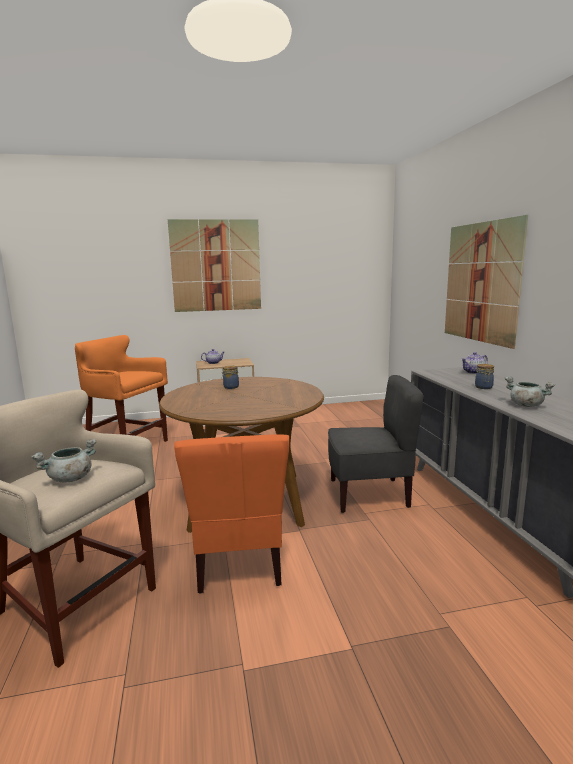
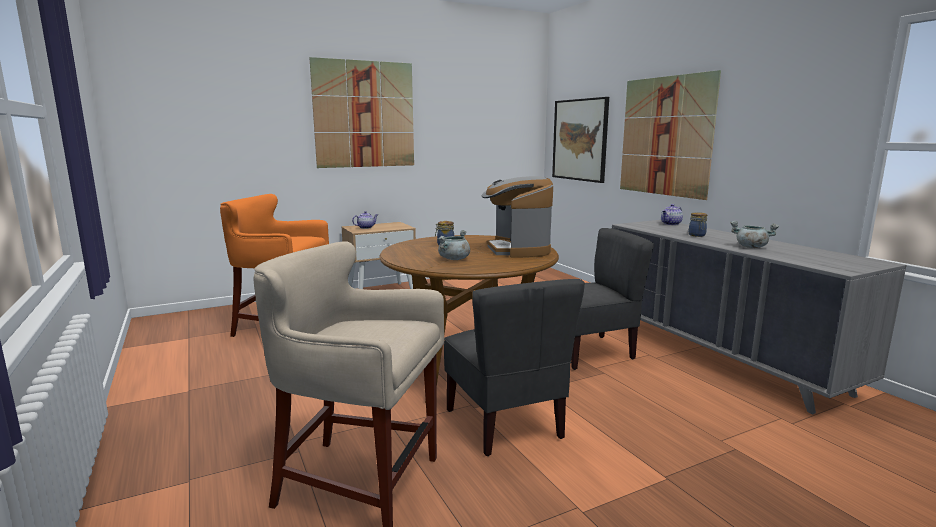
camera: 15 degrees left, 0 degrees up
(70, 479) = (380, 335): grey cooking pot -> grey cooking pot (454, 259)
(239, 561) = (505, 423): orange chair -> grey chair
(286, 396) = (517, 250): none -> coffee machine
(415, 284) = (580, 140): none -> picture

